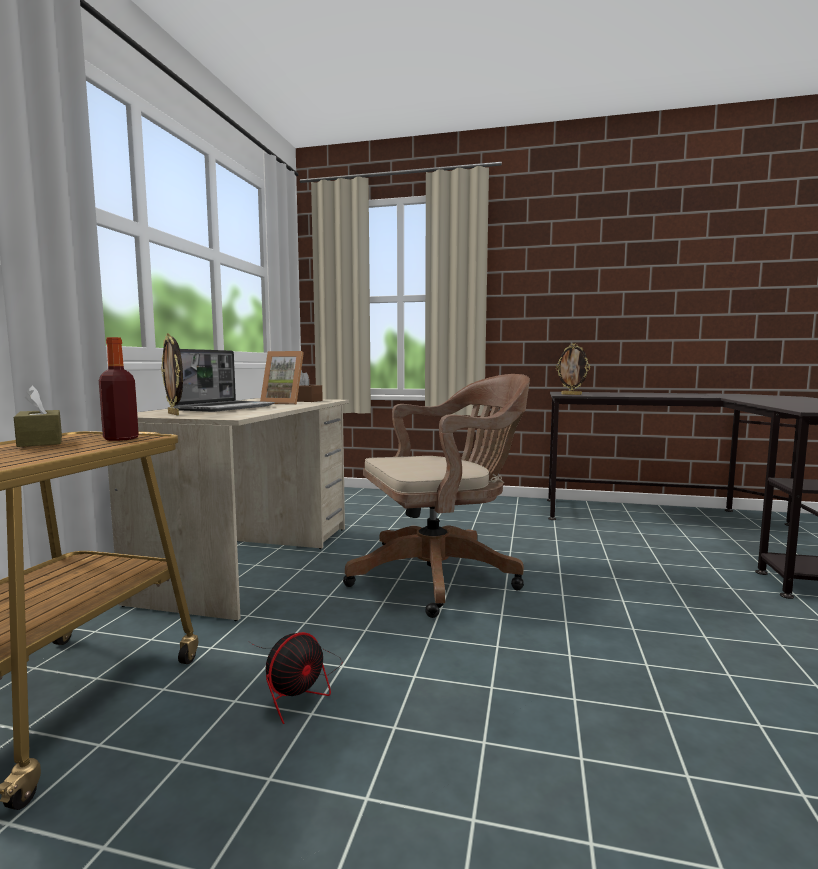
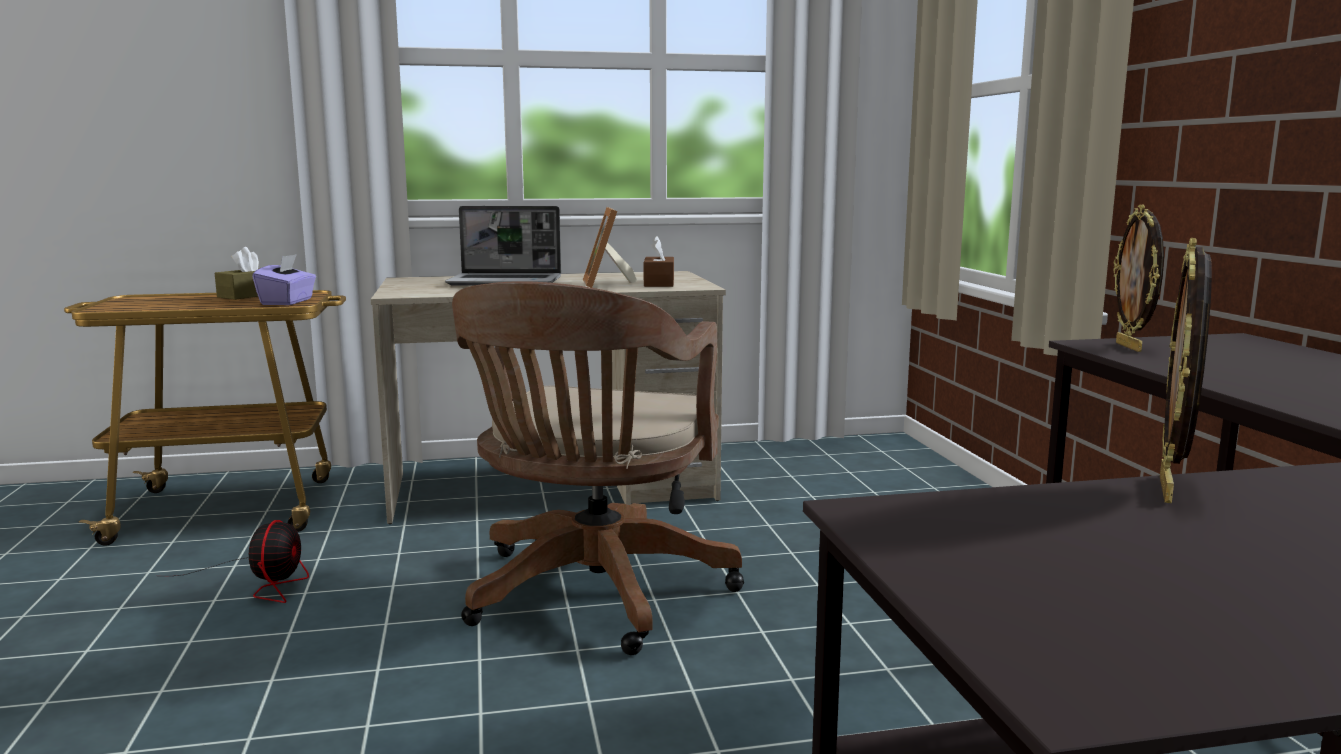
camera: 65 degrees right, 5 degrees up
(121, 439) = (287, 302): bottle -> purple tissue box
(174, 414) = (417, 283): picture frame -> picture frame (1169, 490)
(299, 684) = (264, 582): fan -> fan turned 105 degrees counterclockwise
(442, 576) = (593, 596): brown office chair -> brown office chair turned 60 degrees clockwise

